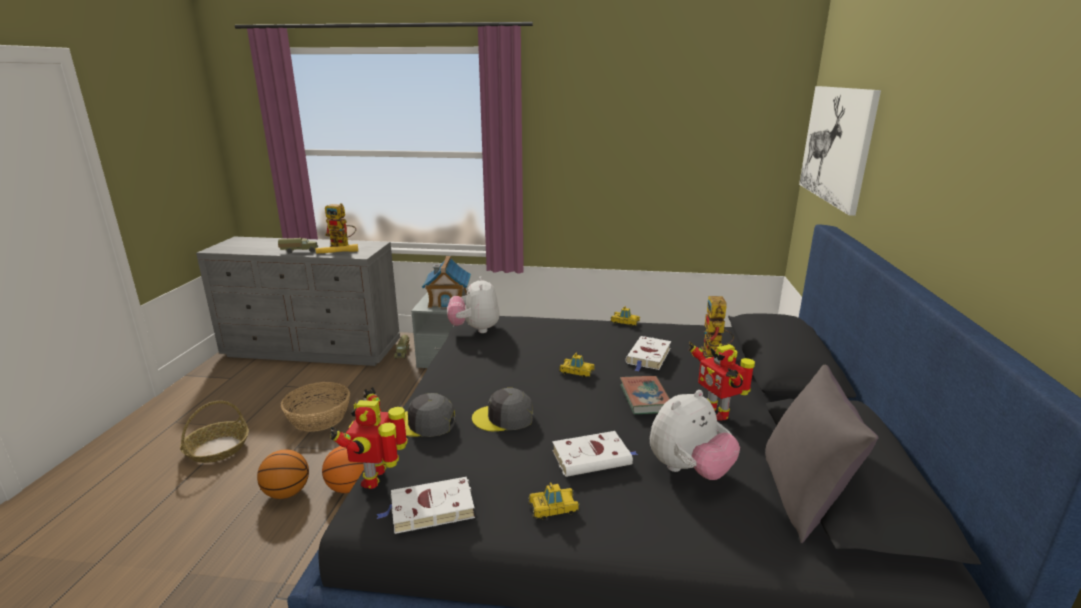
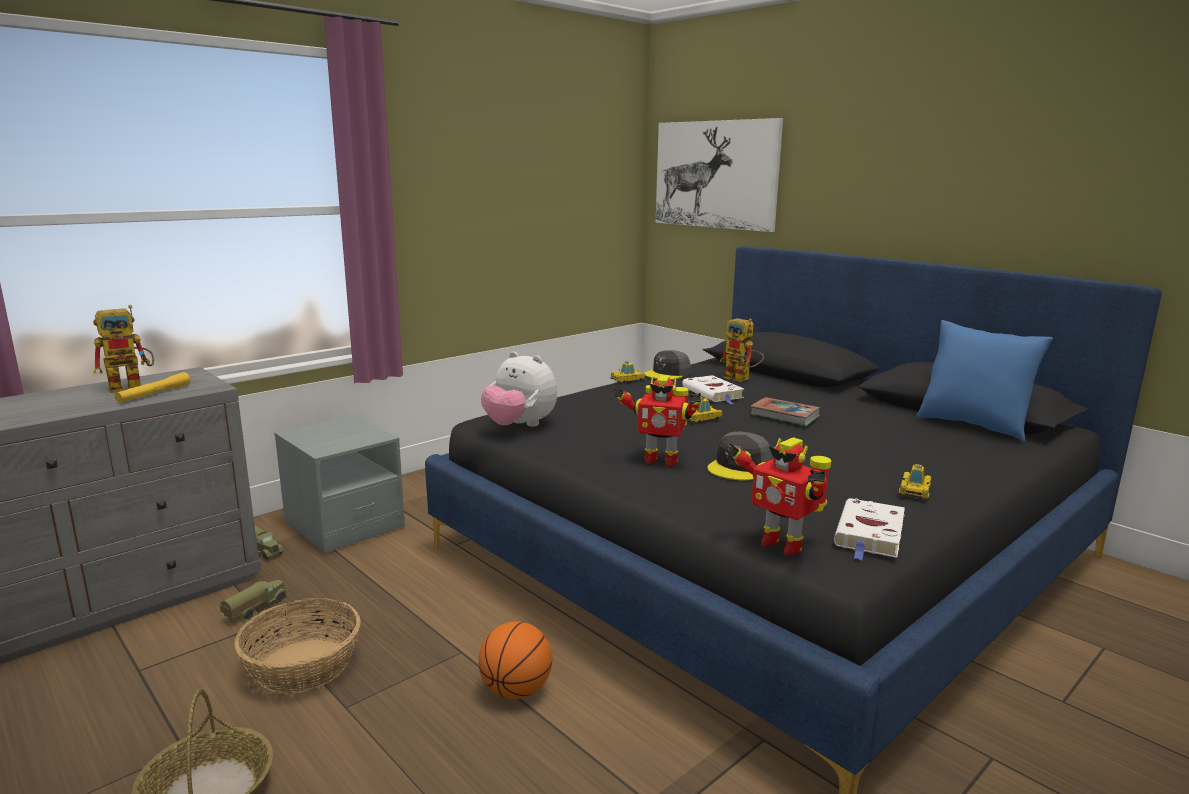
camera: 50 degrees left, 5 degrees down
(287, 492) = (451, 747): basketball -> none
(299, 251) = (66, 409): toy truck -> toy truck (255, 608)
(425, 423) = (702, 498): grey cap -> grey cap (668, 373)
(448, 301) = (340, 435): toy house -> none
(593, 458) = (856, 457): white book -> none
(689, 470) = (907, 439): plush toy -> none
(717, 412) = (834, 407): toy robot -> toy robot (659, 461)
(802, 498) = (973, 426): grey pillow -> blue pillow

